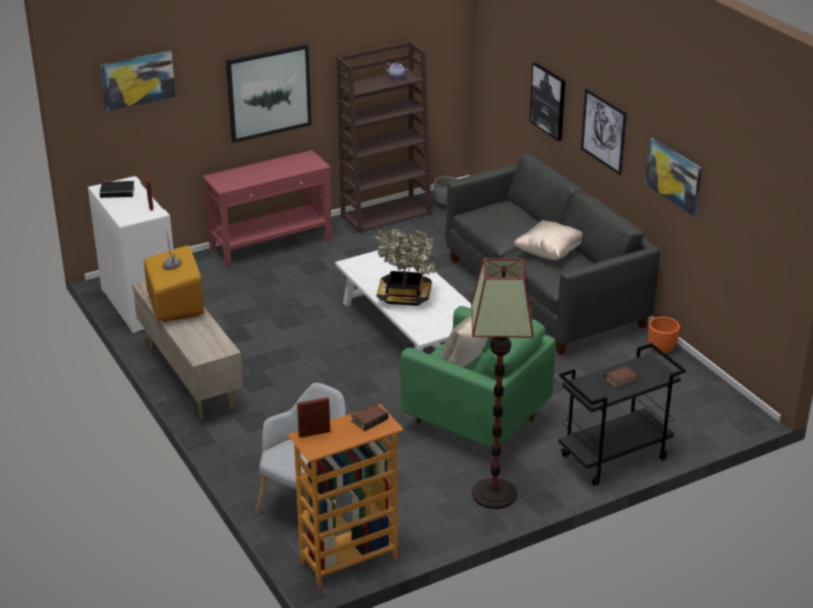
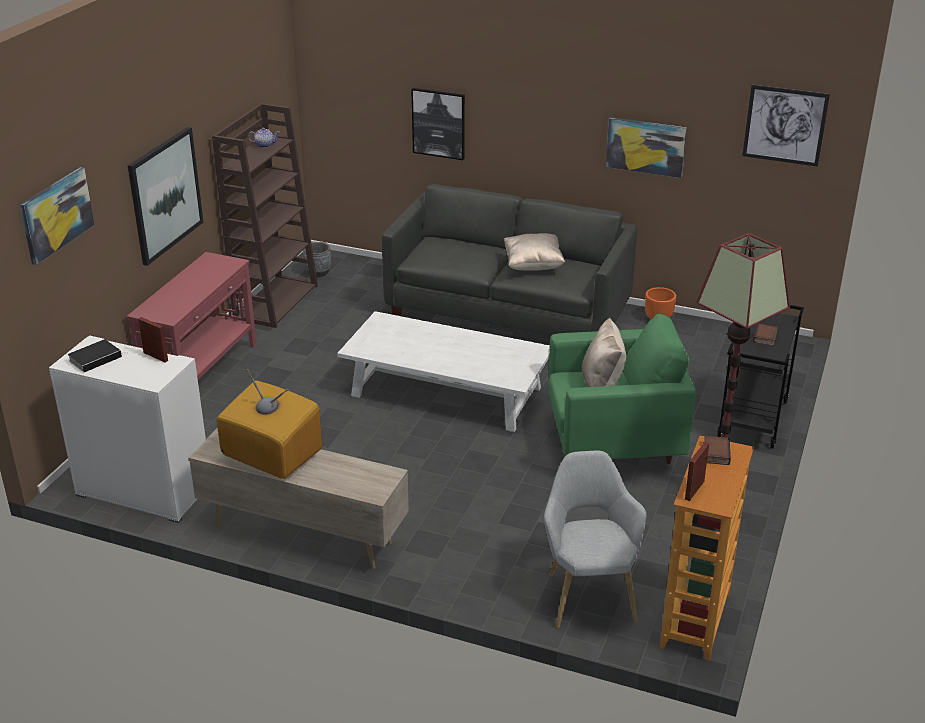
camera: 40 degrees left, 0 degrees up
(404, 297) = (448, 356): potted plant -> none
(603, 131) = (532, 131): picture -> picture (785, 125)

